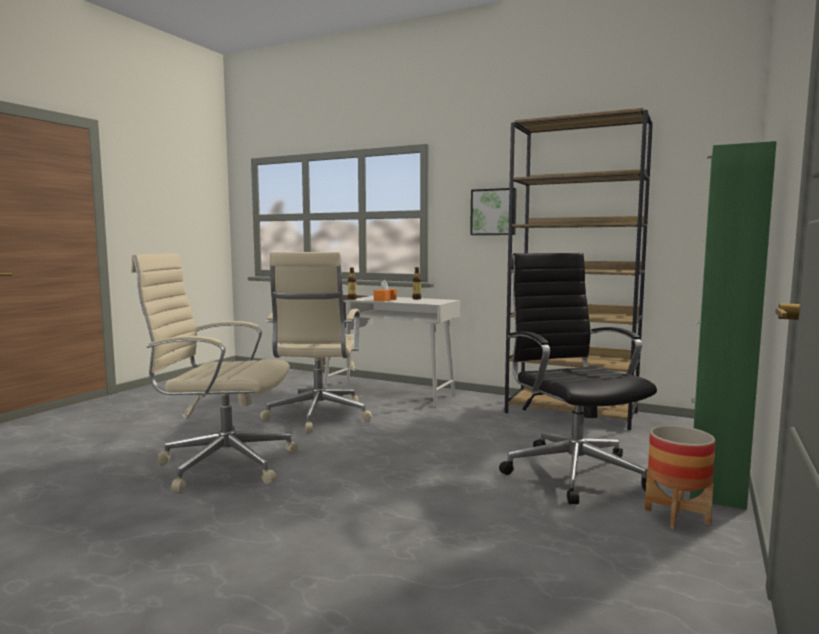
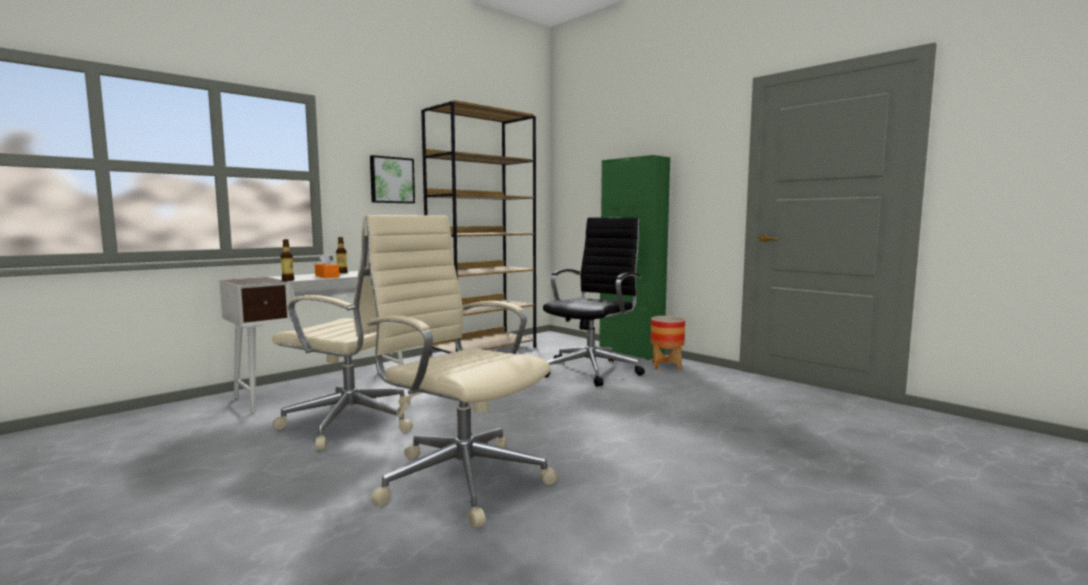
camera: 70 degrees left, 0 degrees up
(222, 464) = (460, 478): beige office chair -> beige office chair turned 105 degrees clockwise
(572, 471) = (592, 370): black office chair -> black office chair turned 120 degrees clockwise

